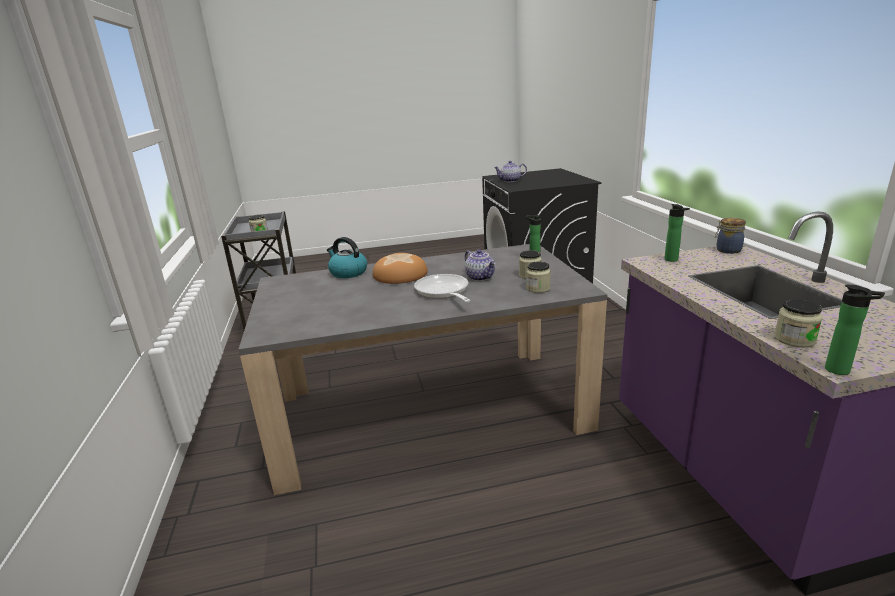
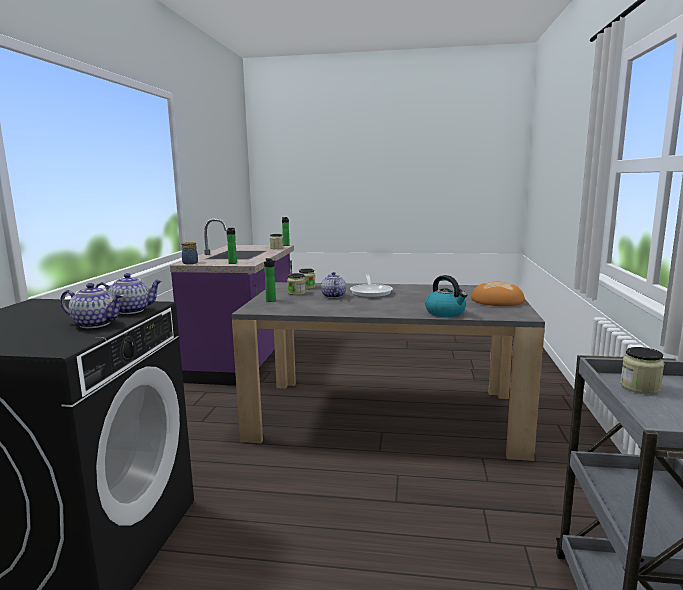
camera: 160 degrees left, 10 degrees down
(401, 275) = (395, 305): bread -> bread (496, 301)
(516, 186) = (131, 310): none -> teapot

